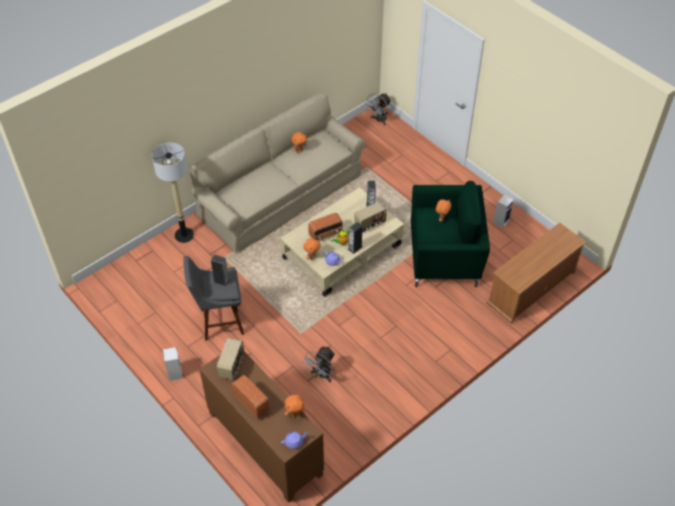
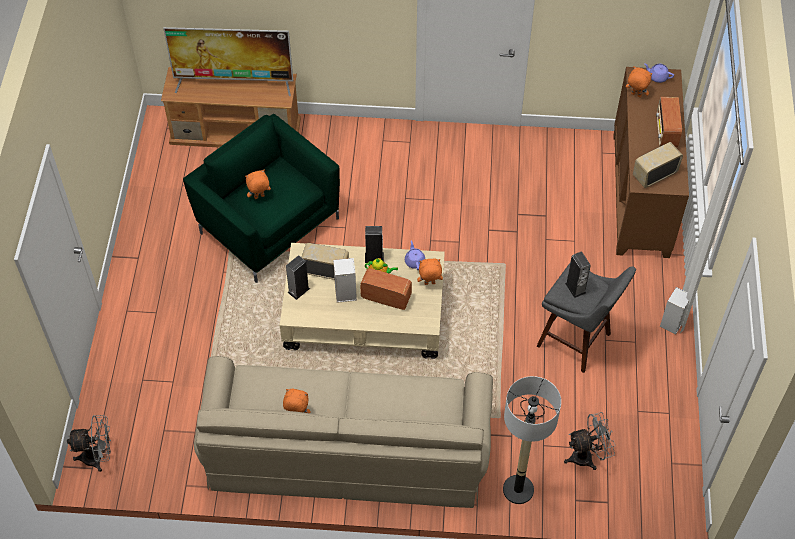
camera: 135 degrees left, 5 degrees up
(321, 375) = (528, 210): grey fan -> grey fan (587, 456)
(501, 221) = (162, 211): speaker -> speaker (344, 294)
(540, 260) = (234, 83): none -> television

